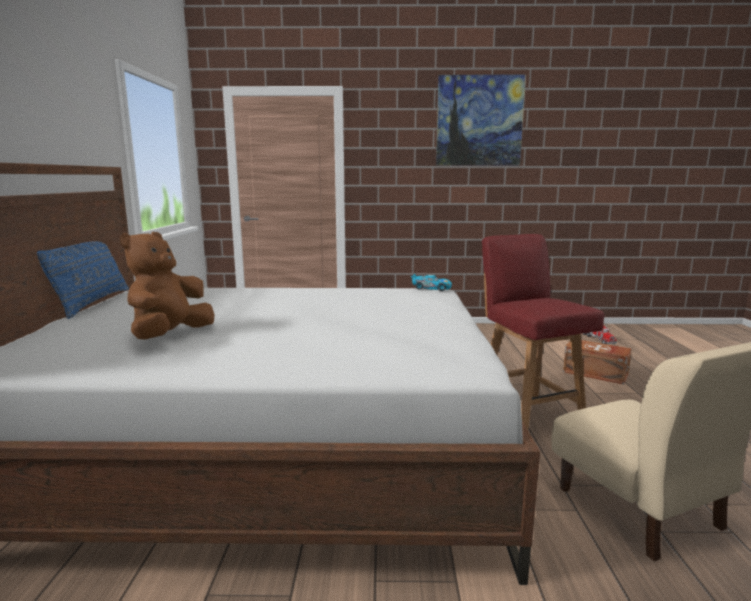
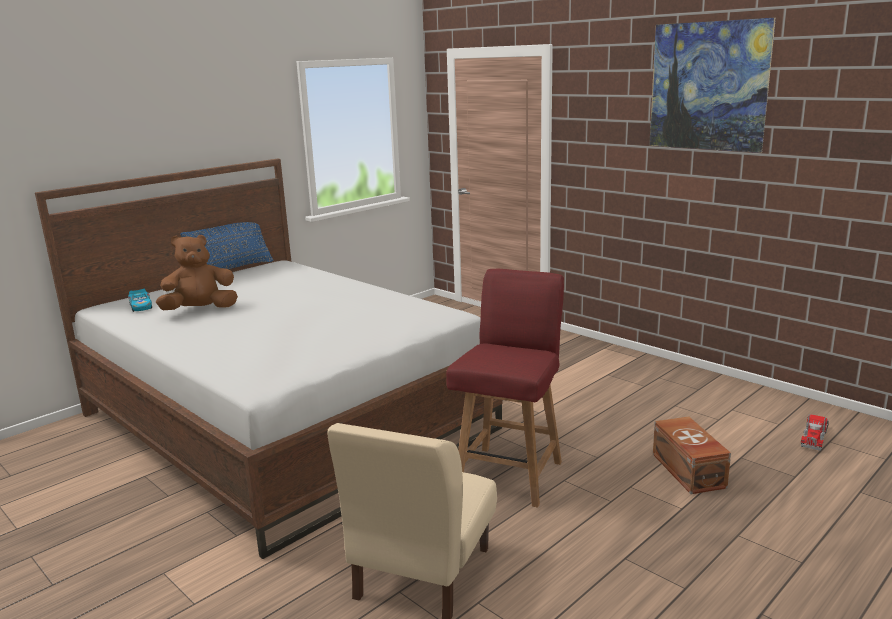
camera: 45 degrees right, 5 degrees up
(431, 288) = (455, 311): toy car -> toy car (141, 306)

